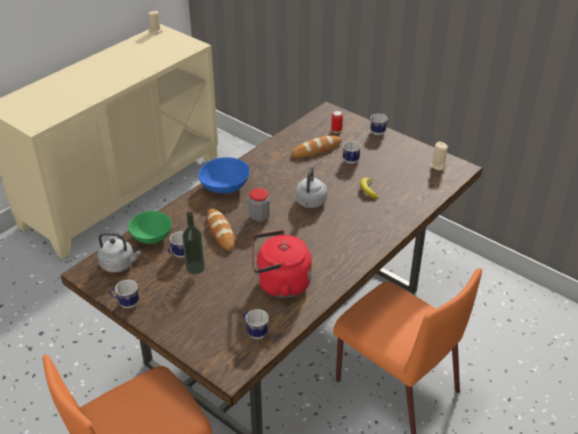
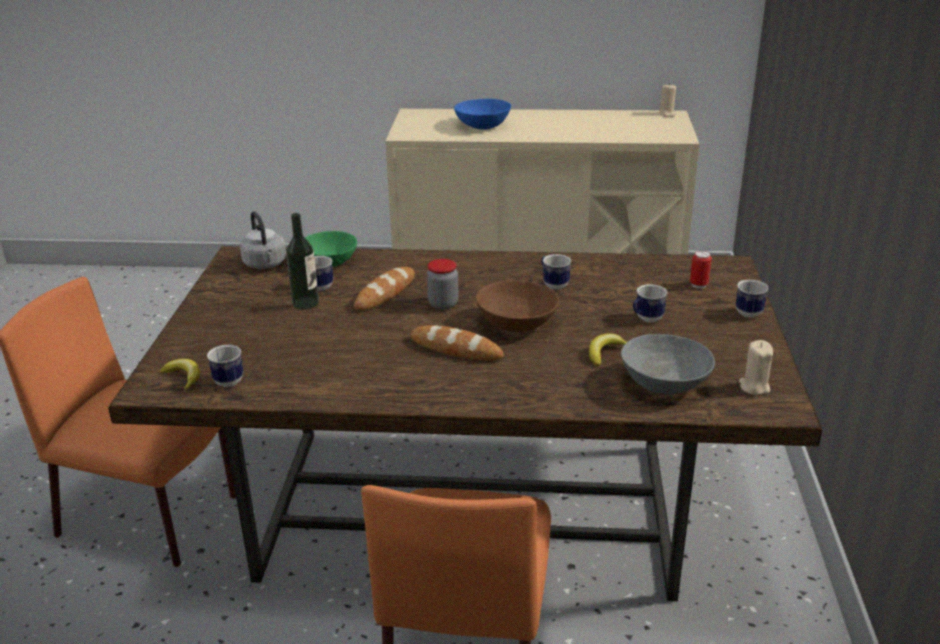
camera: 55 degrees right, 10 degrees down
(126, 303) = (208, 291): mug -> mug (553, 284)
(225, 186) = (472, 264): blue bowl -> blue bowl (483, 126)
(232, 351) = (183, 378): none -> banana
(280, 284) = (333, 363): red kettle -> none
(310, 203) = (516, 324): grey kettle -> brown bowl
(316, 149) = (634, 287): bread -> bread (456, 348)
(412, 188) = (664, 384): none -> grey bowl

